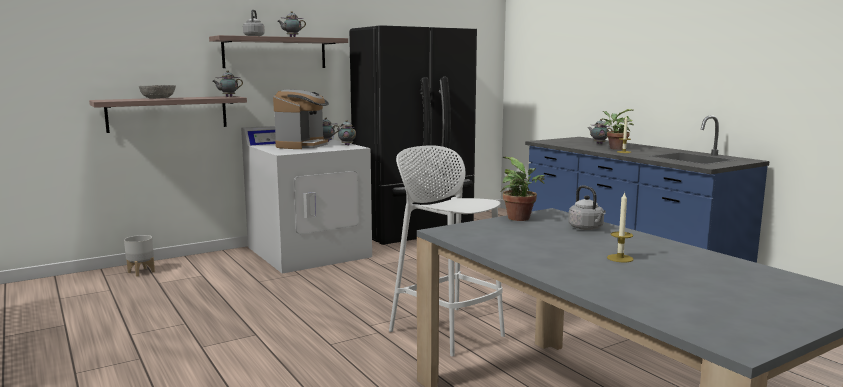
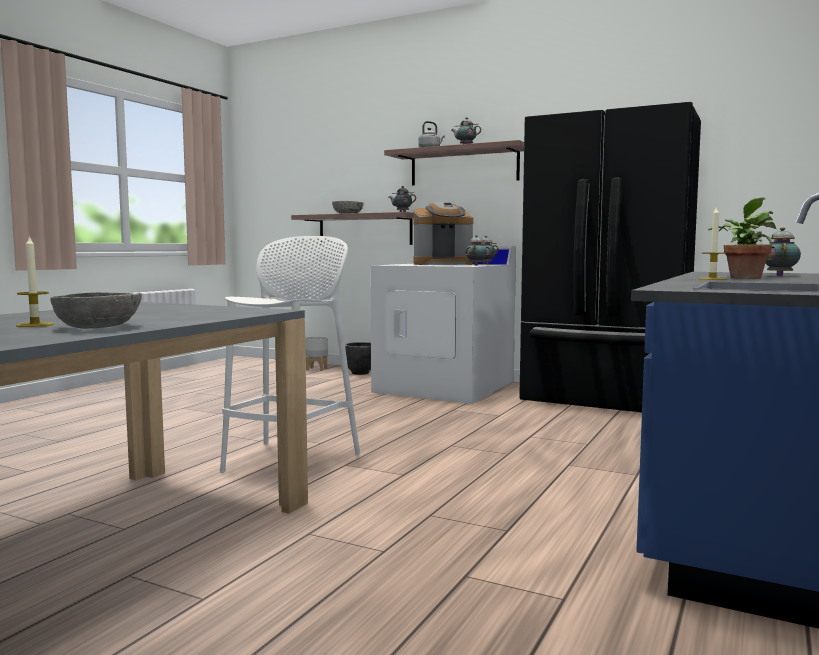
camera: 60 degrees right, 5 degrees down
(199, 262) = (360, 373): none -> black planter
(521, 219) = (223, 308): potted plant -> none
(587, 228) = (190, 317): grey kettle -> none
(647, 247) = (98, 327): none -> grey bowl

